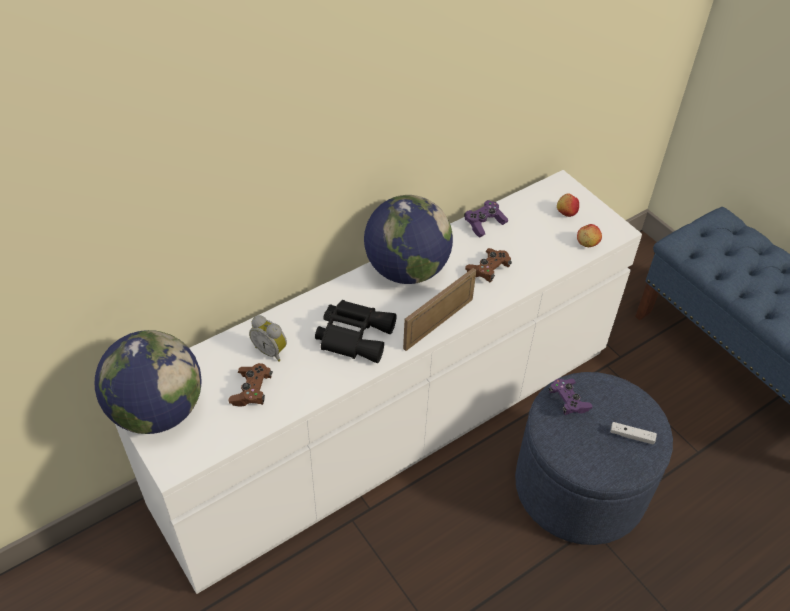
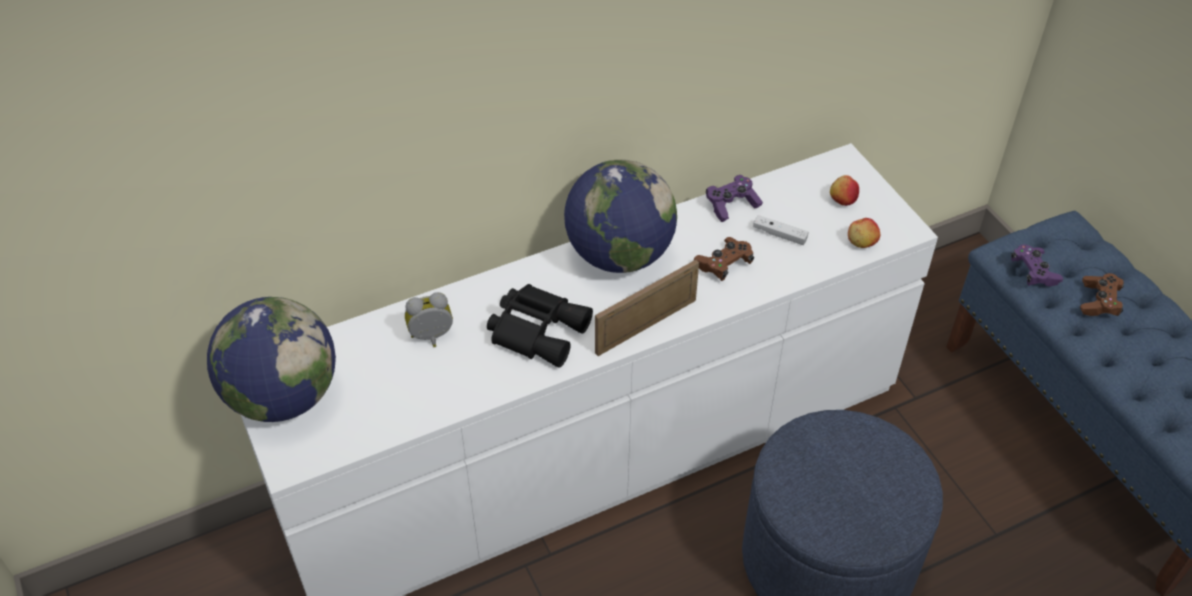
camera: 10 degrees right, 0 degrees up
(251, 391) = (399, 384): brown game controller -> brown game controller (1099, 302)
(271, 350) = (432, 338): alarm clock -> alarm clock turned 120 degrees clockwise
(568, 401) = (811, 444): purple game controller -> purple game controller (1033, 272)
(631, 436) = (886, 498): white game controller -> white game controller (779, 234)

